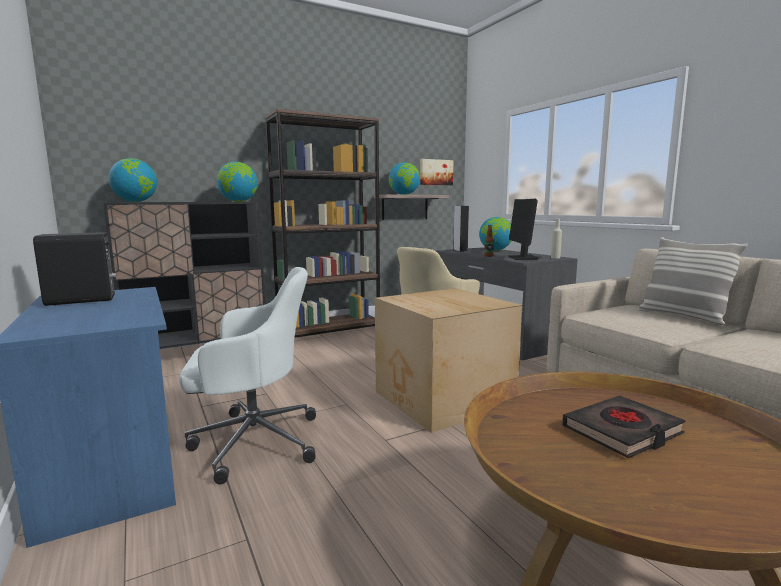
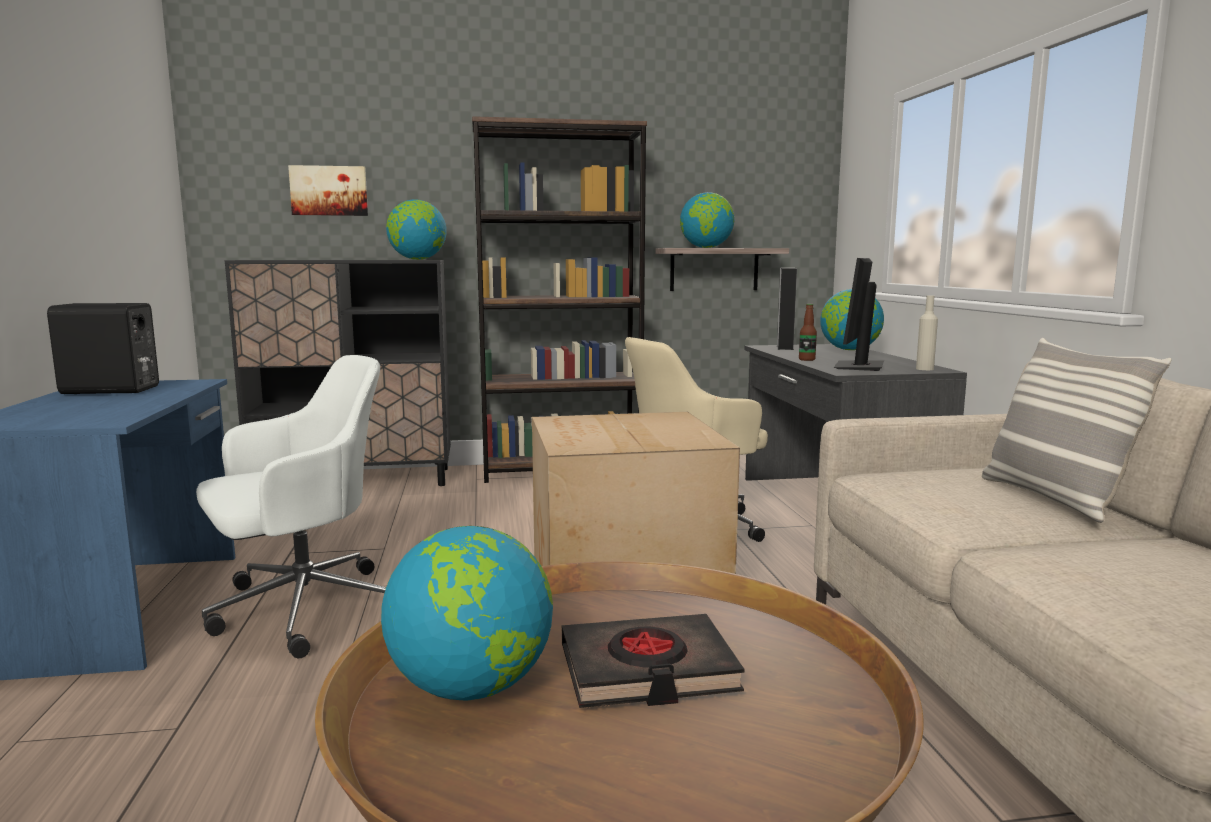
camera: 20 degrees right, 0 degrees up
(136, 201) = (277, 259): globe -> globe (472, 687)
(252, 442) = (302, 610): white office chair -> white office chair turned 45 degrees counterclockwise
(435, 172) = (777, 208): picture -> picture (329, 191)

